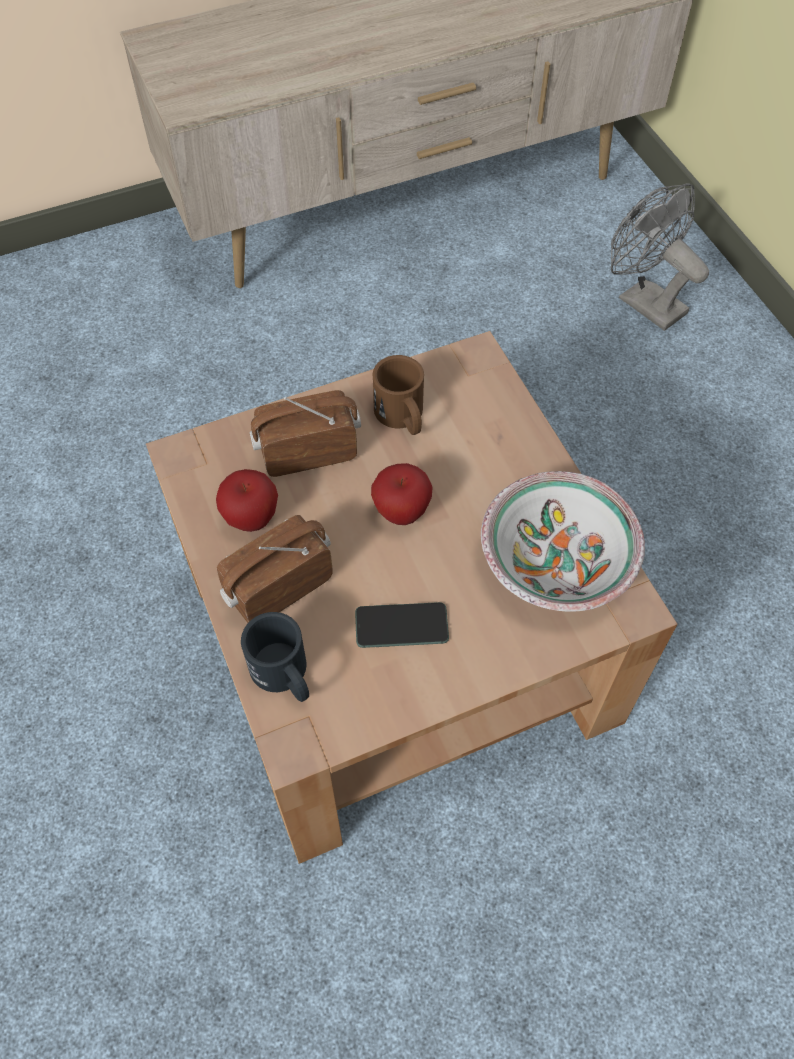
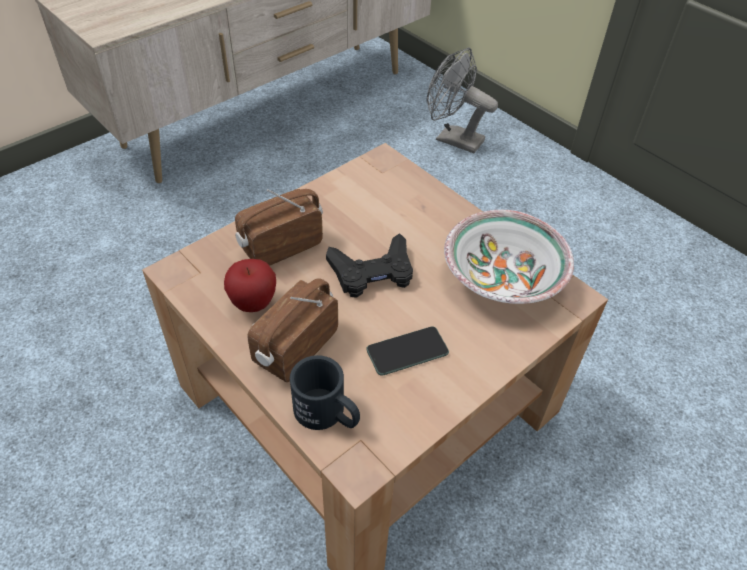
camera: 20 degrees left, 10 degrees down
(401, 512) = (372, 272): apple -> black game controller
(402, 417) = (345, 209): brown mug -> none

